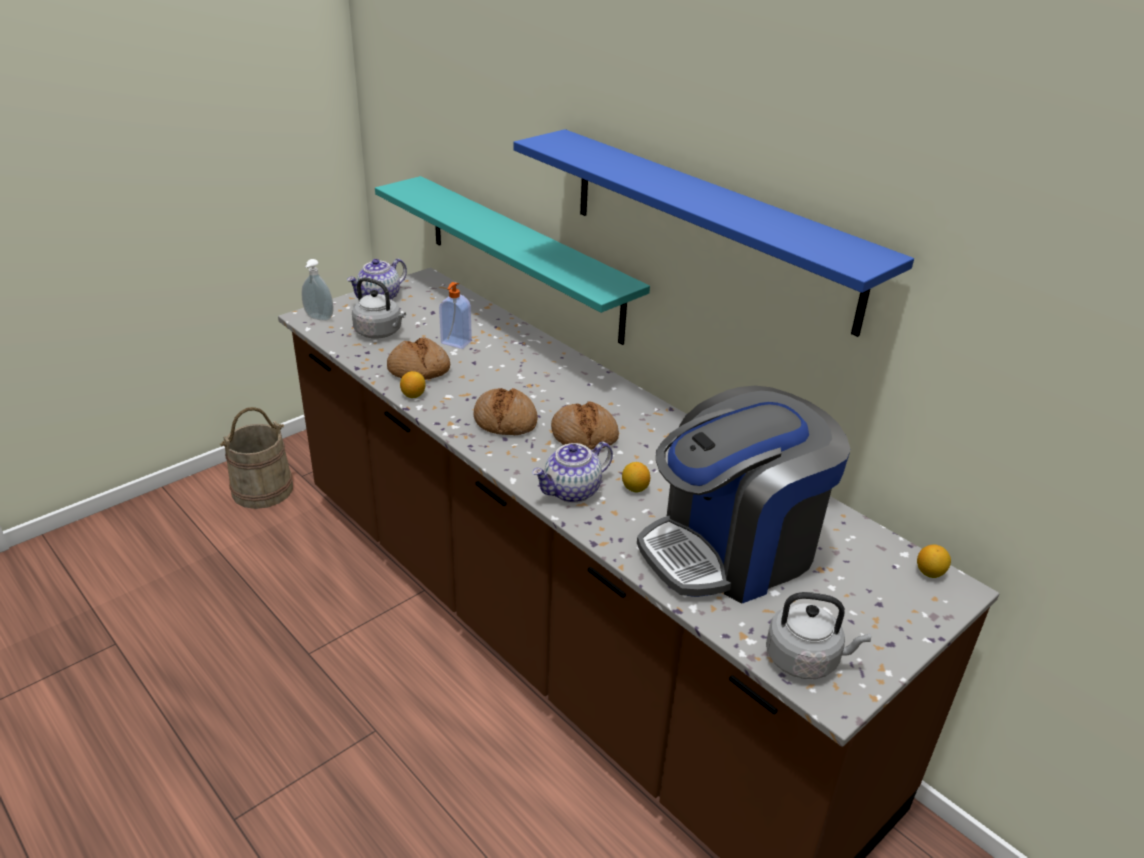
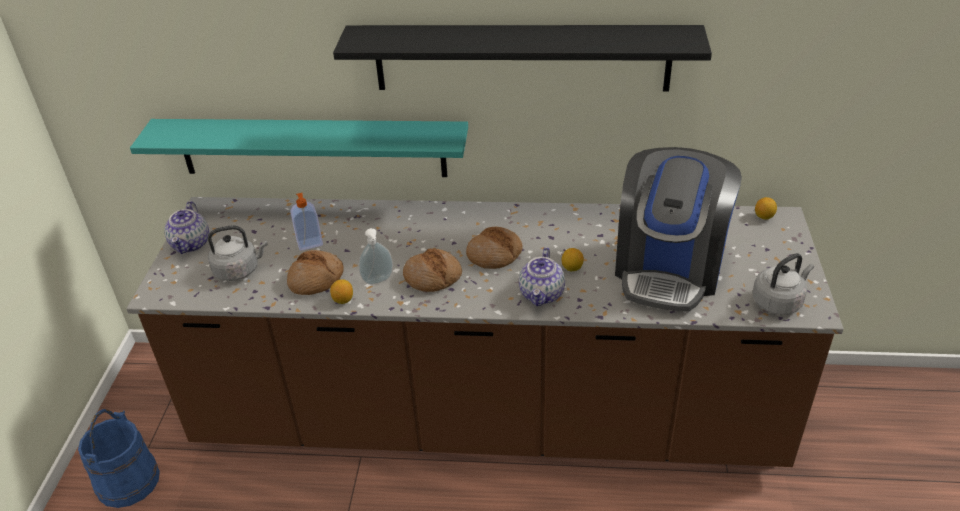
camera: 40 degrees left, 5 degrees up
(262, 489) = (127, 481): beige bucket -> blue bucket
(318, 318) = (168, 289): soap dispenser -> soap dispenser (378, 281)
(709, 227) = (521, 58): blue shelf -> black shelf

